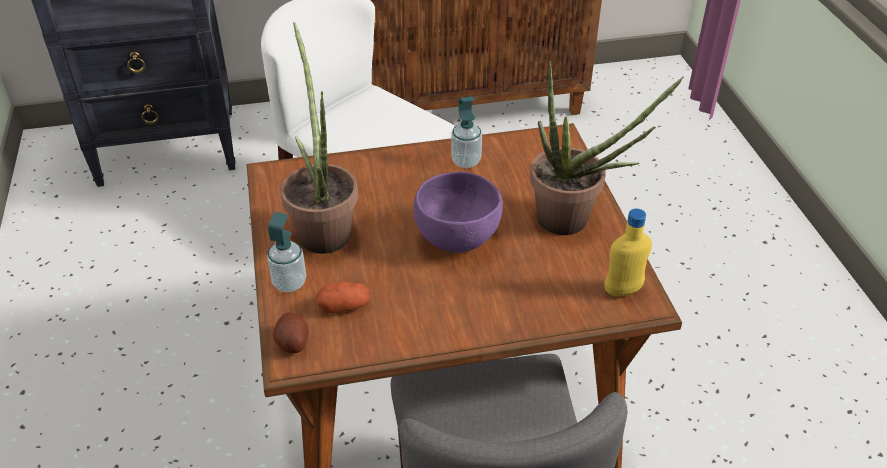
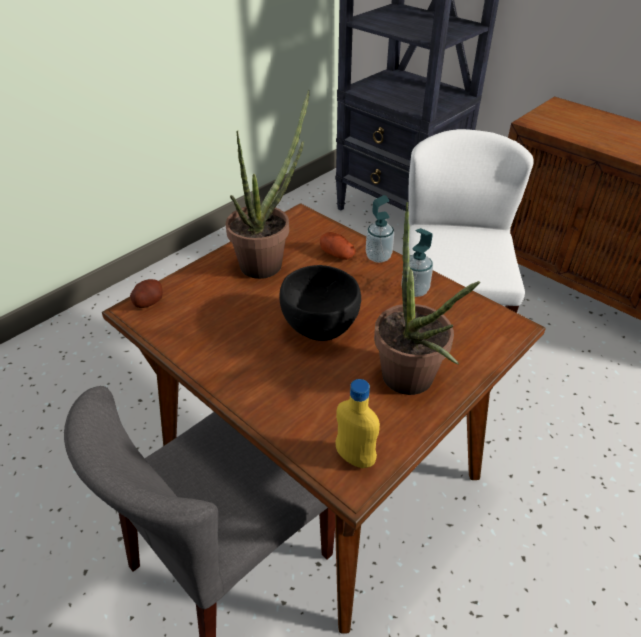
camera: 55 degrees right, 0 degrees up
(289, 283) = (202, 273): soap dispenser -> soap dispenser (378, 257)
(344, 306) = (200, 307): potato -> potato (337, 254)
(458, 239) = (320, 328): purple bowl -> black bowl

